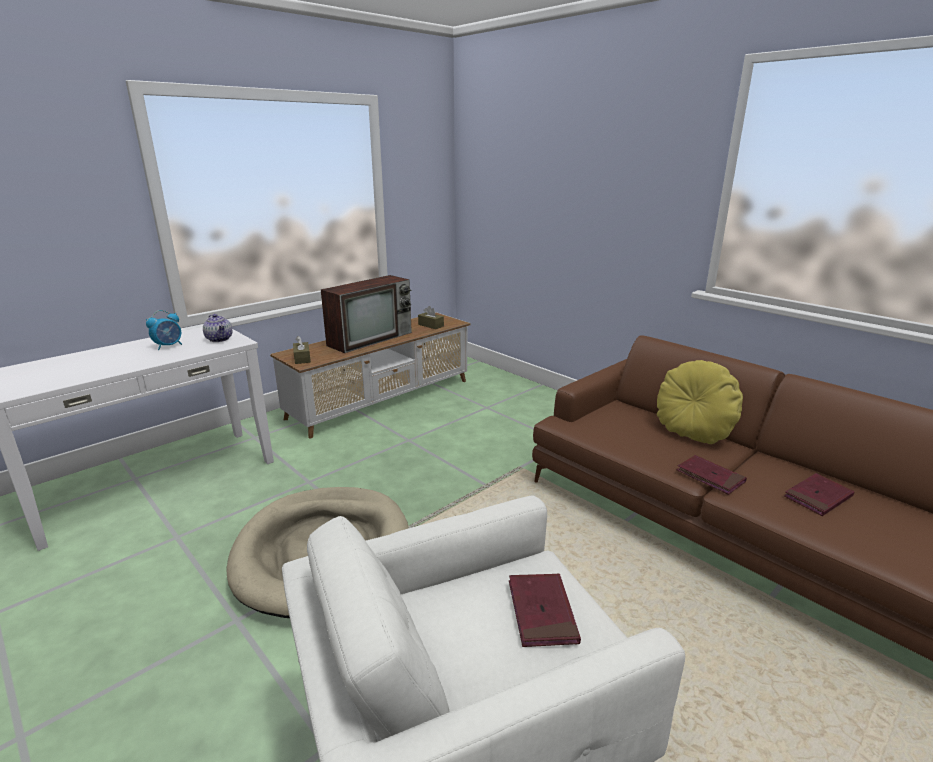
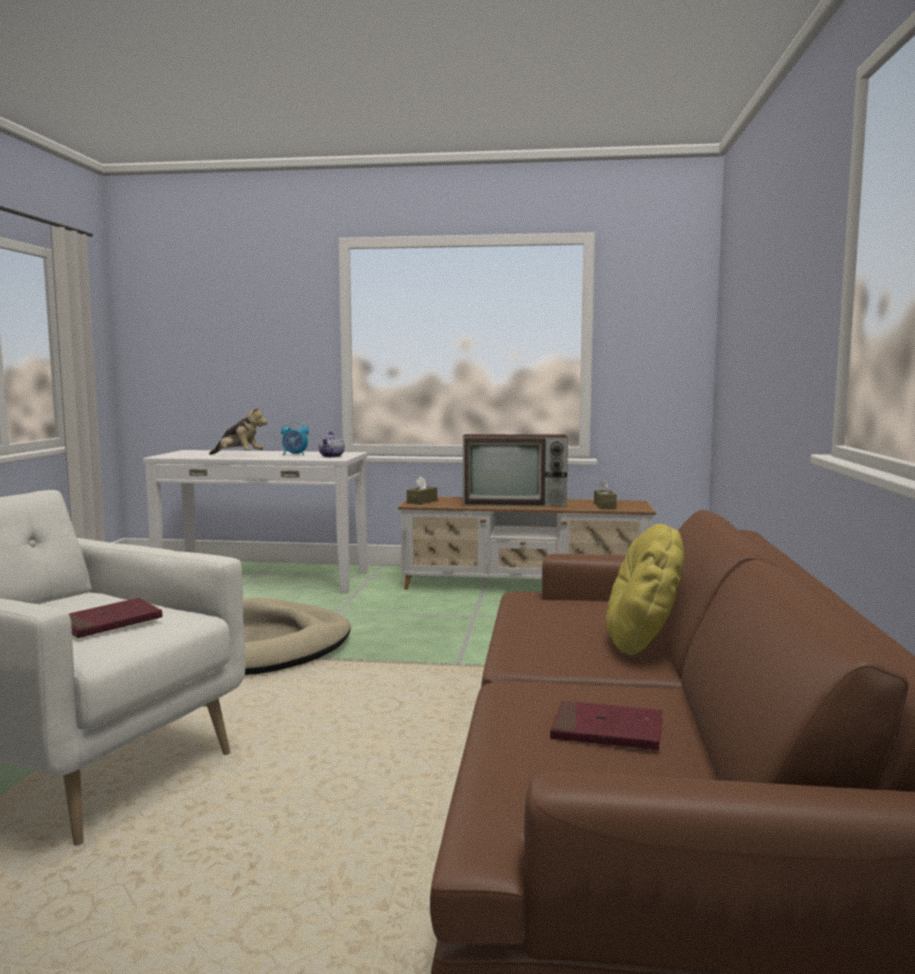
camera: 50 degrees right, 15 degrees down
(110, 365) = (238, 456): none -> plush toy
(710, 477) = (535, 670): red book -> none

